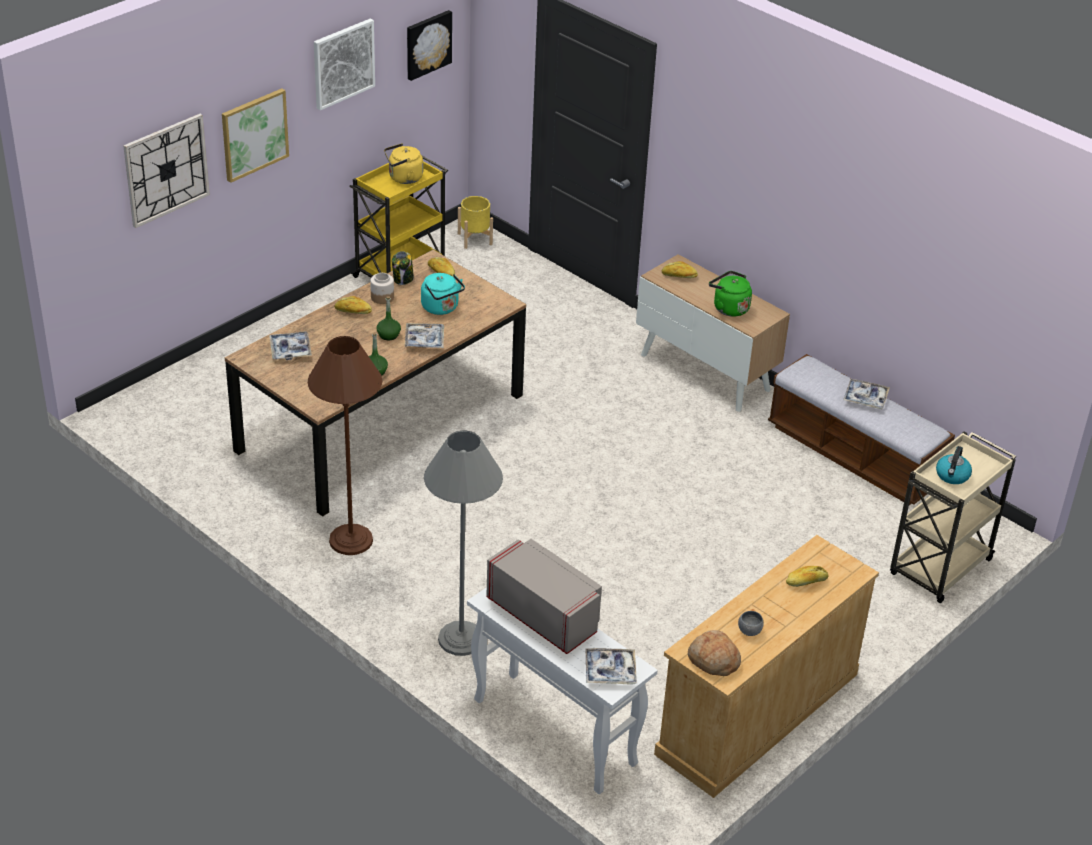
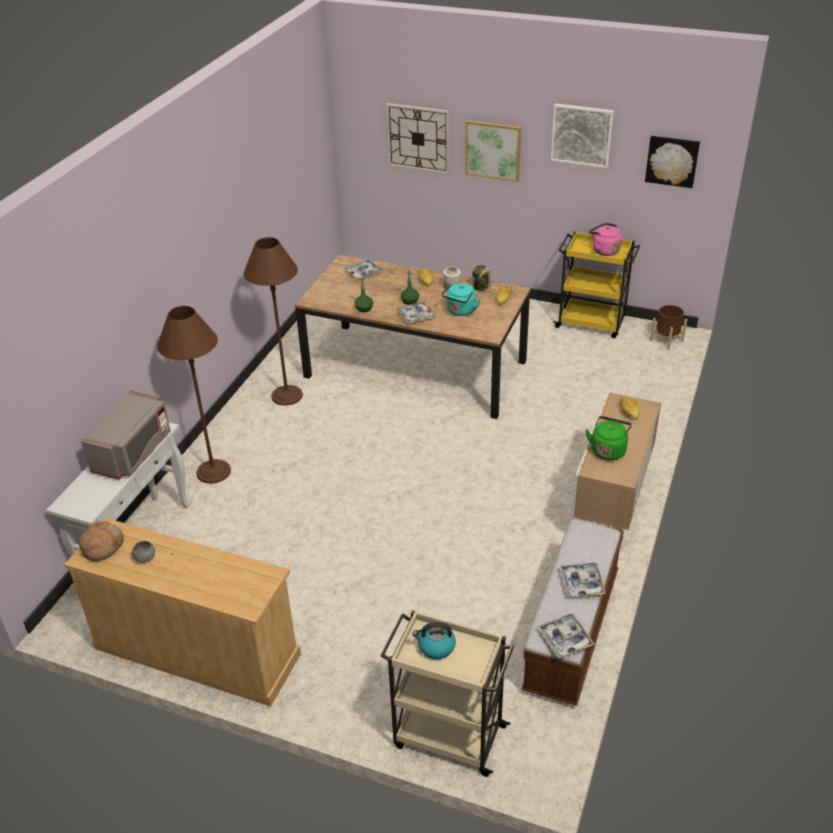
camera: 70 degrees right, 0 degrees up
(403, 178) = (604, 250): yellow kettle -> pink kettle
(461, 639) = (213, 472): grey floor lamp -> brown floor lamp
(475, 239) = (666, 340): yellow planter -> brown planter
(610, 671) = (82, 499): tray -> tray (565, 639)
(806, 582) = (221, 577): bread -> none

